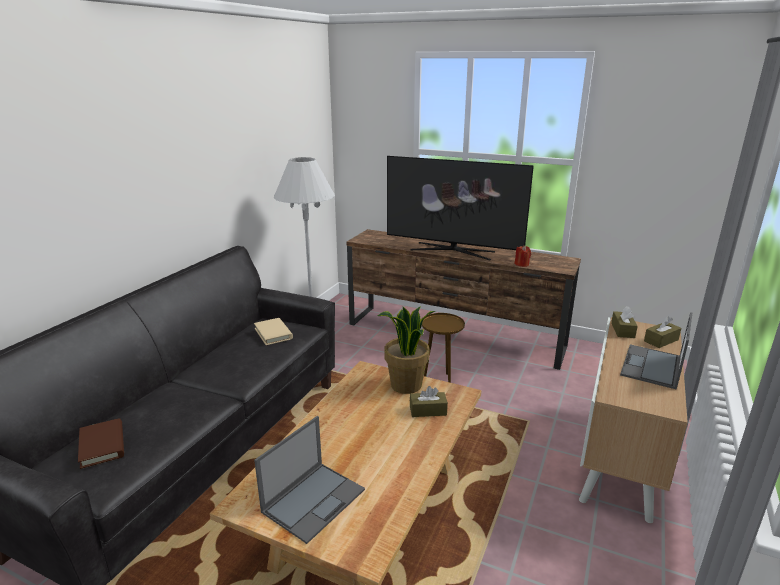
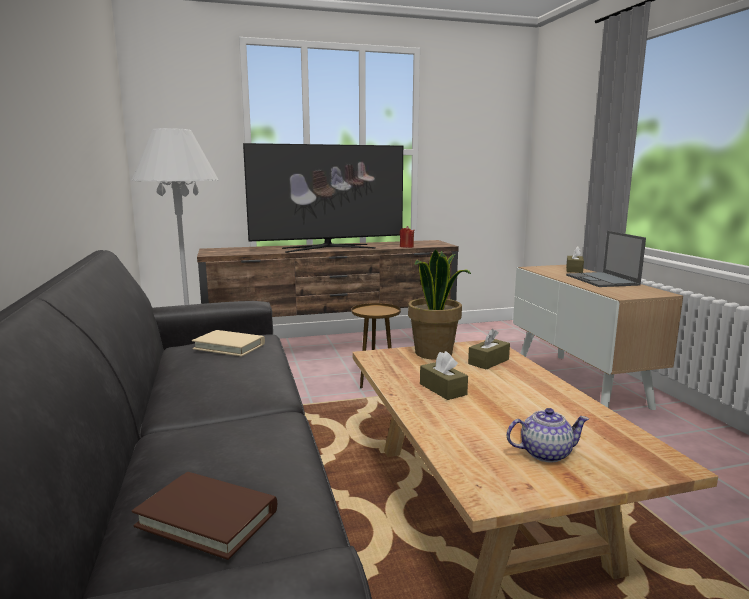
camera: 40 degrees left, 10 degrees down
(314, 500) = (544, 453): laptop -> teapot
(622, 330) = (542, 270): brown tissue box -> brown tissue box (443, 389)

